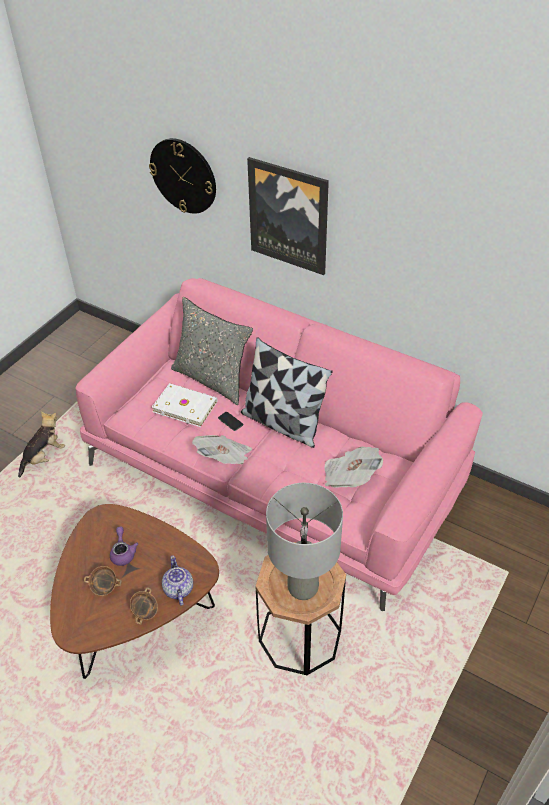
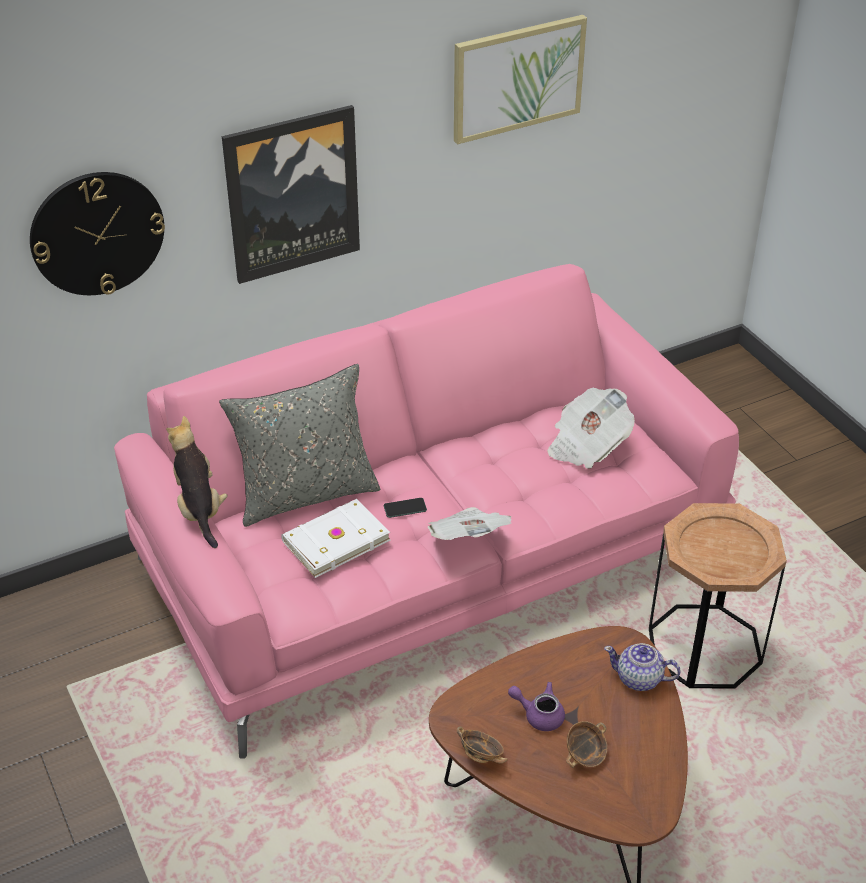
camera: 60 degrees left, 5 degrees down
(44, 457) = (171, 814): plush toy -> plush toy (199, 509)
(145, 611) = (654, 725): bowl -> bowl (481, 755)
(282, 423) = (448, 464): pillow -> none
(302, 587) = (730, 549): grey table lamp -> none
(451, 226) = (517, 78): none -> picture

